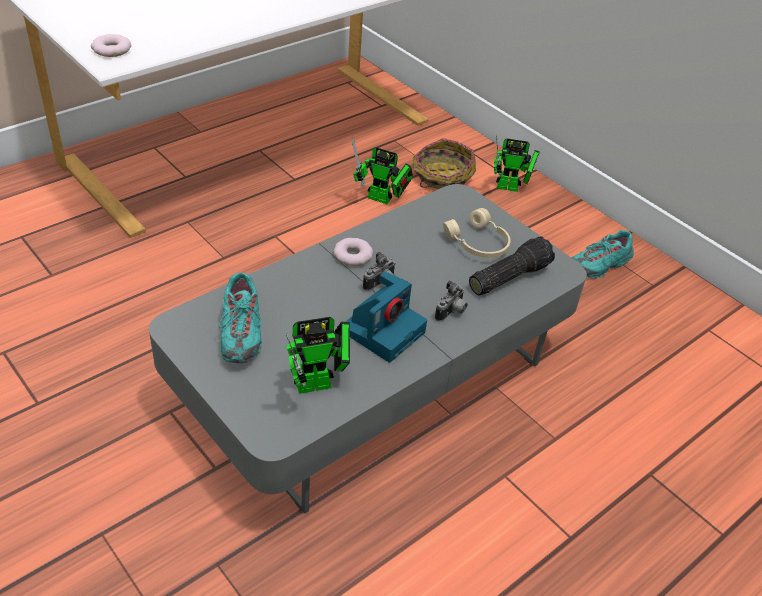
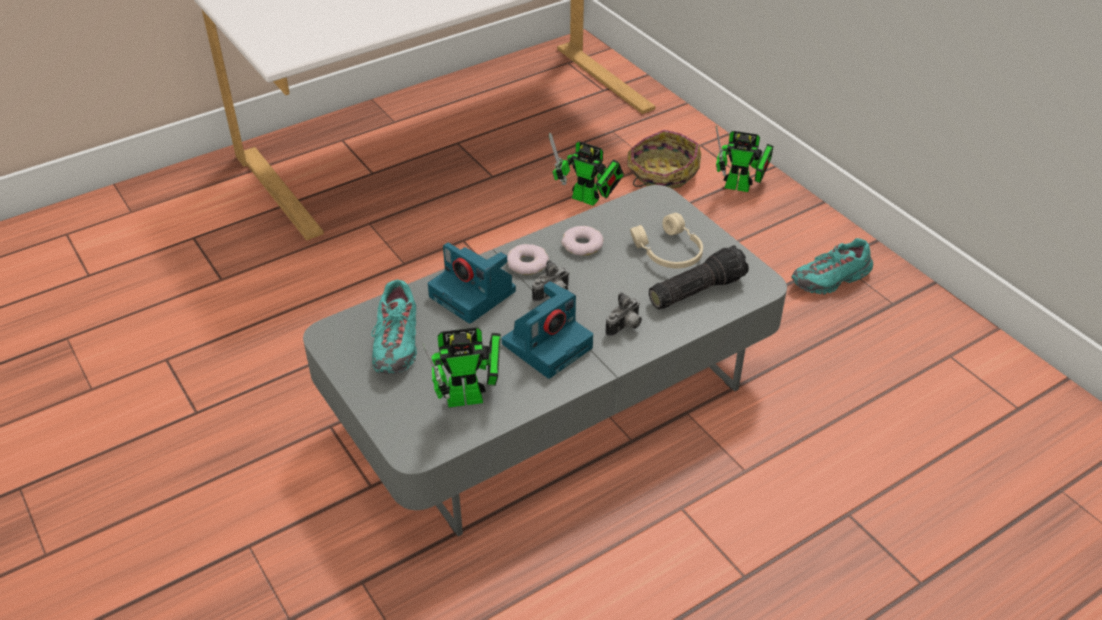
camera: 10 degrees right, 0 degrees up
(112, 50) = (282, 42): donut -> donut (582, 245)
(308, 285) = (474, 294): none -> camera

